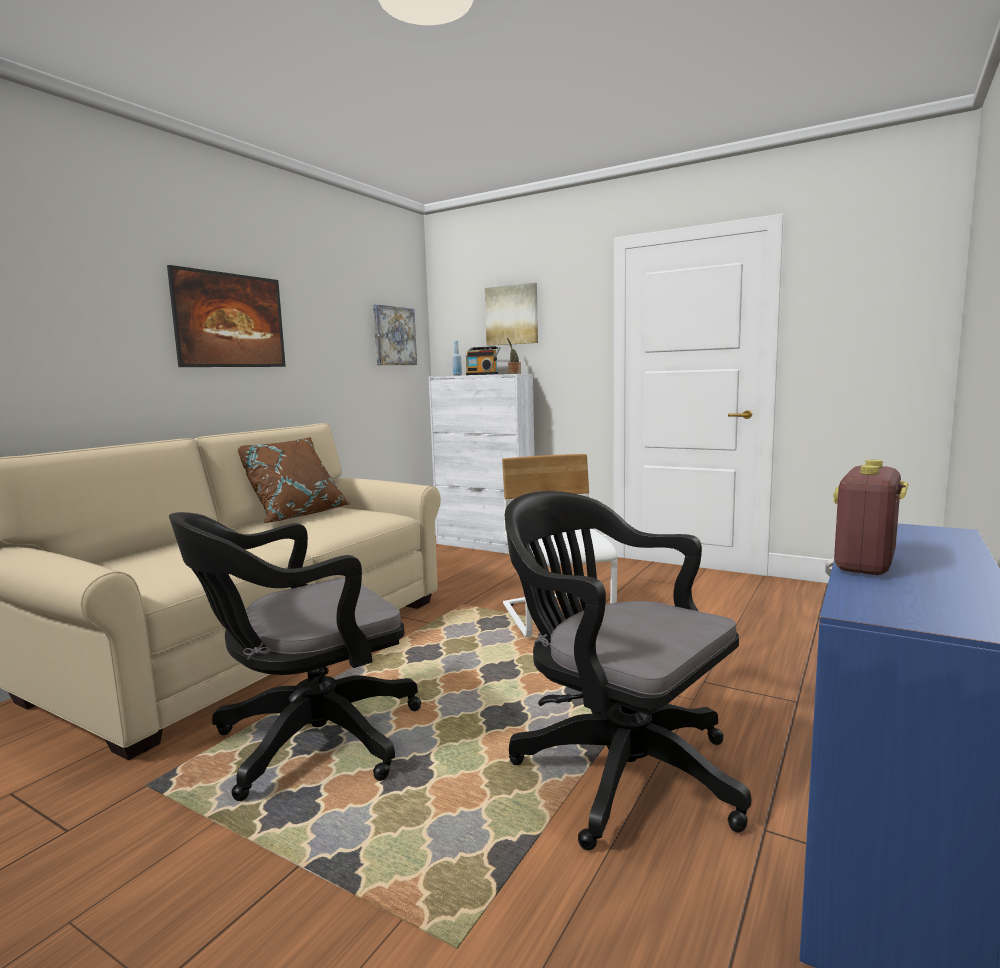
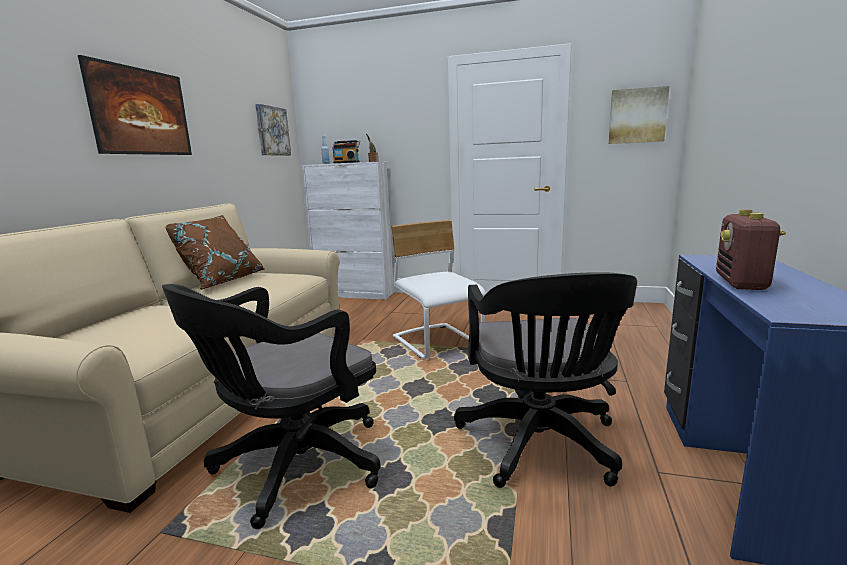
camera: 15 degrees left, 5 degrees up
(512, 315) = (367, 115): picture -> picture (637, 116)
(617, 768) = (540, 446): black office chair -> black office chair turned 120 degrees counterclockwise

